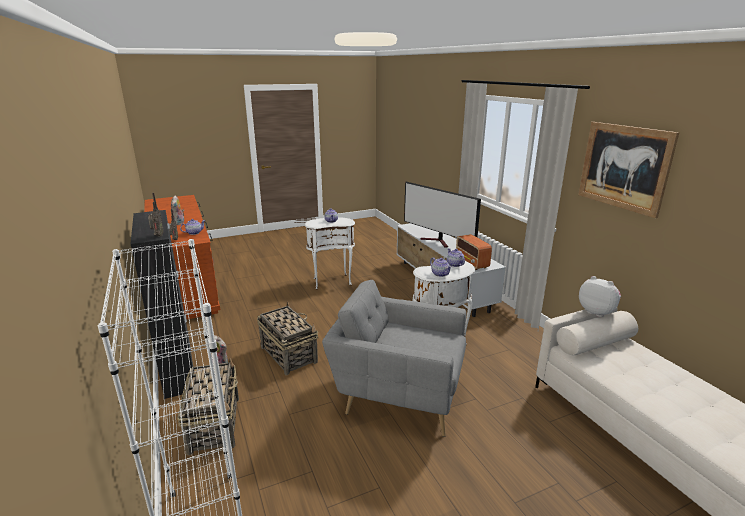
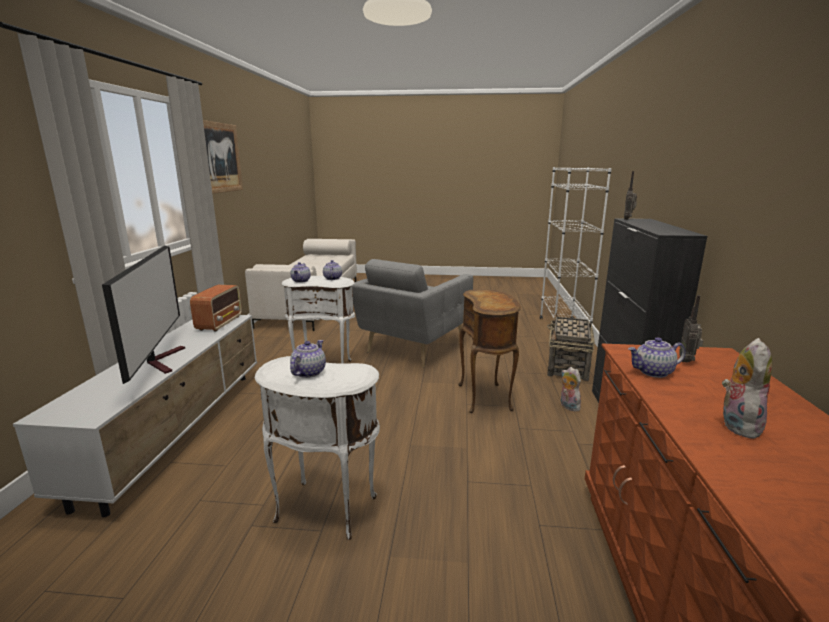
camera: 150 degrees left, 5 degrees down
(288, 354) = (486, 398): basket -> brown side table
(398, 396) = (413, 347): grey armchair -> grey armchair turned 75 degrees clockwise
(597, 312) = (270, 268): plush toy -> none

